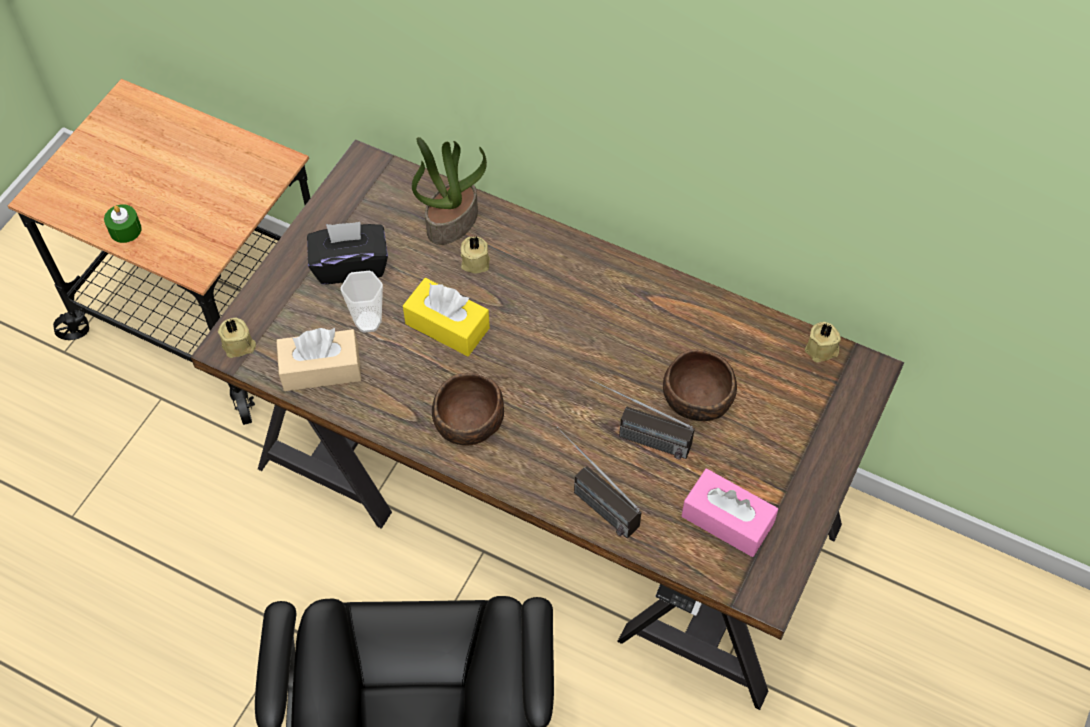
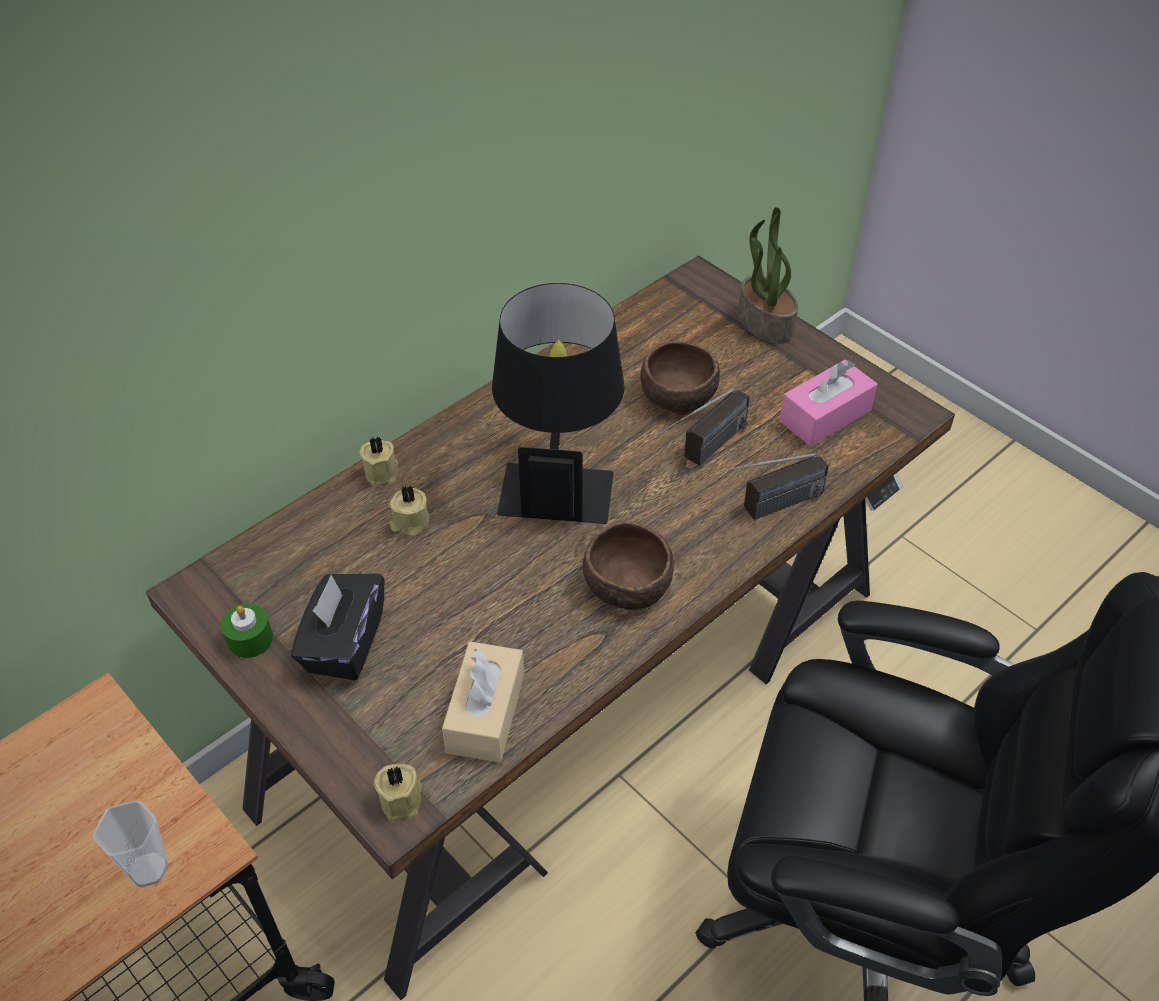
camera: 70 degrees left, 10 degrees down
(125, 230) = (78, 937): green candle -> green candle (250, 639)
(368, 322) = (440, 646): cup -> cup (148, 869)
(447, 326) = (486, 571): yellow tissue box -> none
(452, 221) = (338, 528): potted plant -> potted plant (763, 323)
(564, 339) = (558, 474): none -> black table lamp
(822, 350) = (661, 298): beige candle -> beige candle (383, 472)

